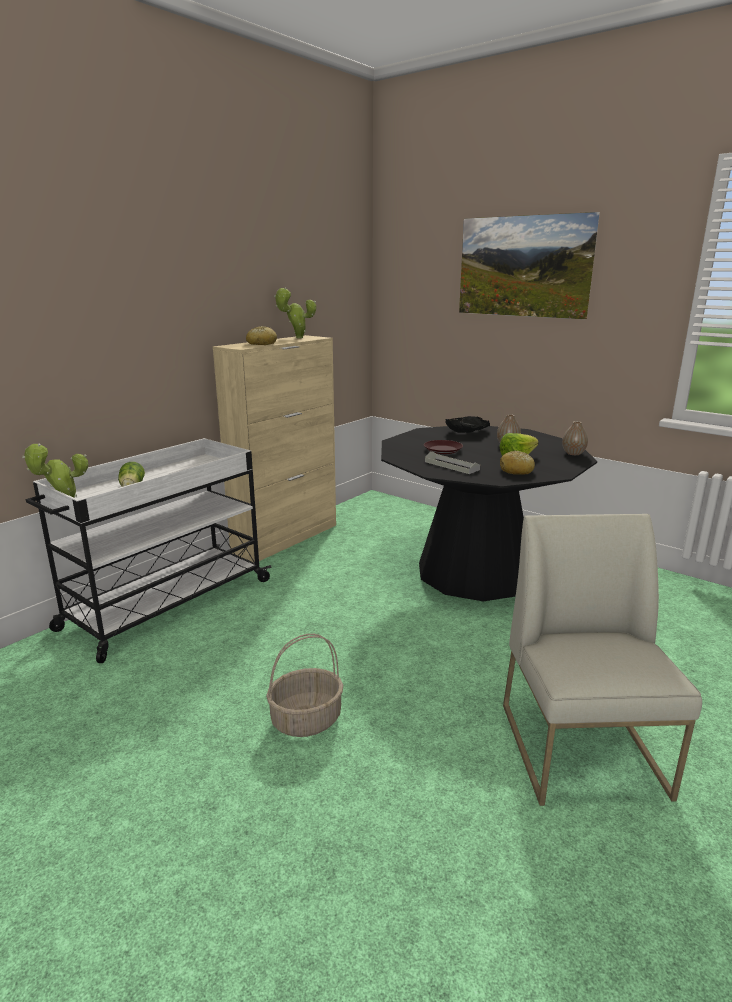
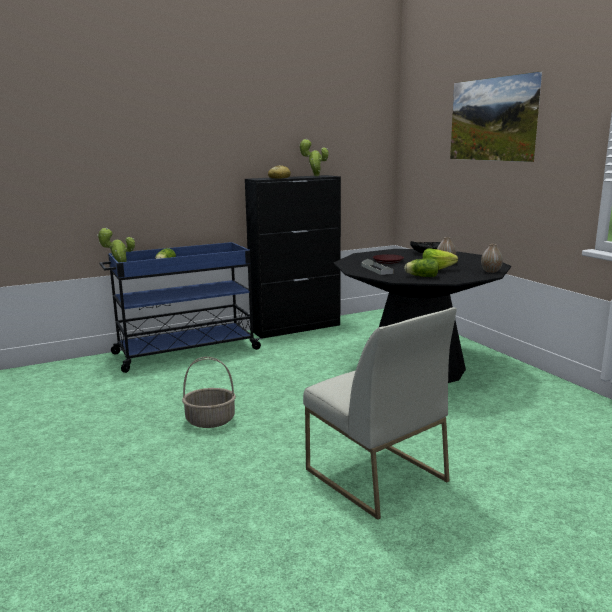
camera: 25 degrees right, 5 degrees down
(166, 605) = (184, 351): white cart -> blue cart
(286, 538) = (296, 328): beige cabinet -> black cabinet
(516, 471) = (420, 276): bread -> lettuce
(583, 750) = (374, 475): white chair -> white chair turned 120 degrees clockwise

